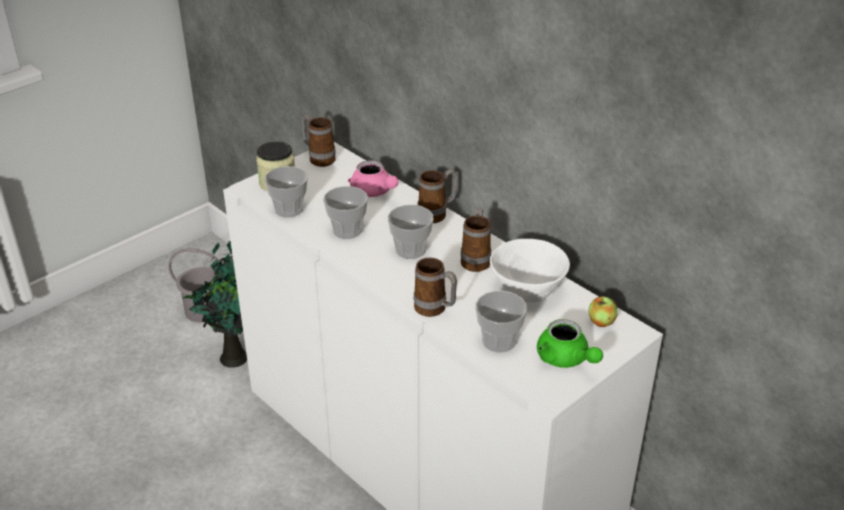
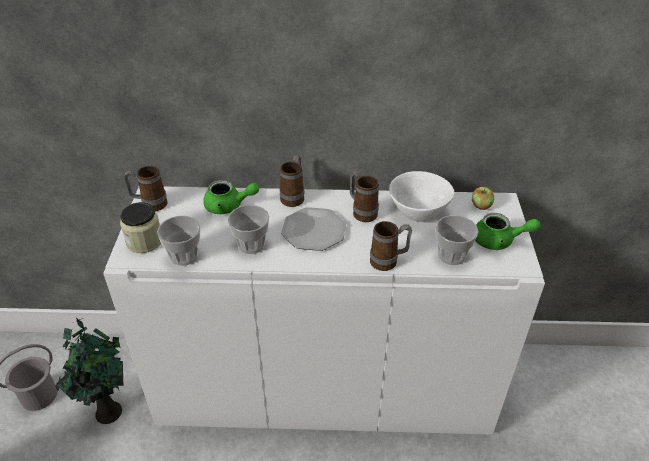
camera: 45 degrees left, 5 degrees up
(373, 192) = (229, 206): pink teapot -> green teapot
(410, 250) = (313, 231): cup -> plate

